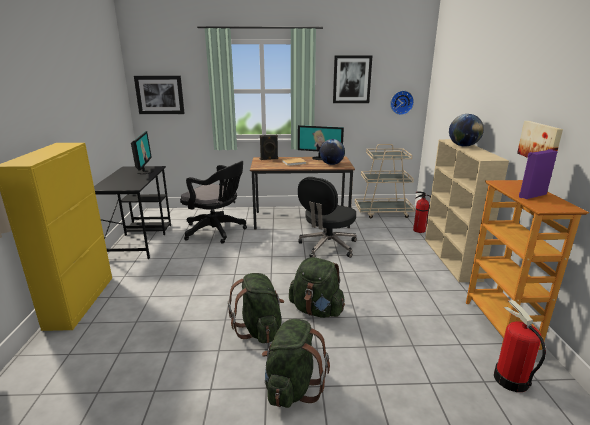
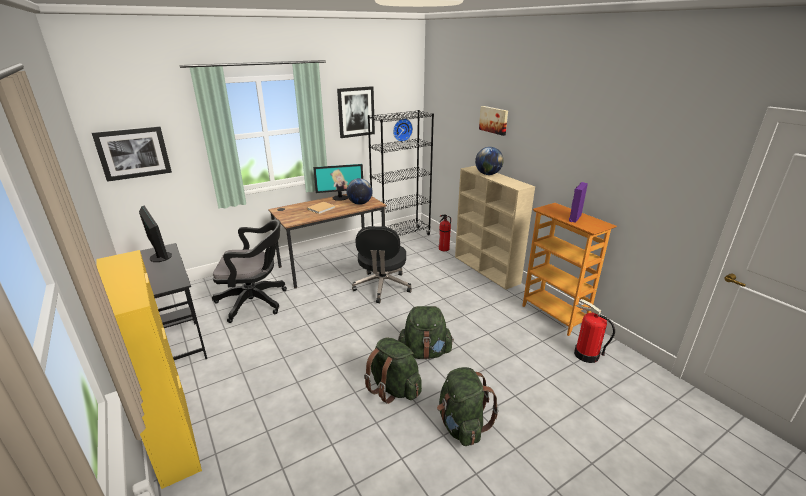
camera: 30 degrees left, 5 degrees up
(269, 159) = (290, 208): black speaker -> none
(383, 212) = (401, 237): beige cart -> black bookcase
(540, 142) = (565, 173): picture -> picture (494, 120)

